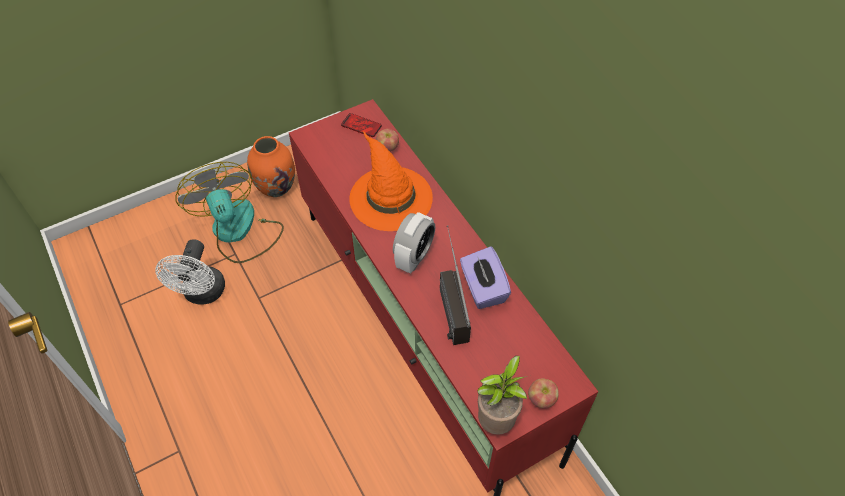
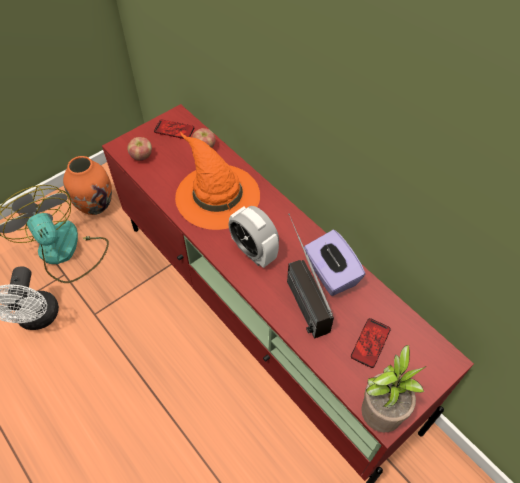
camera: 10 degrees left, 0 degrees up
(414, 257) = (253, 252): alarm clock -> alarm clock turned 120 degrees clockwise
(505, 357) = (370, 343): none -> phone
(541, 399) = (419, 382): apple -> apple (142, 156)

